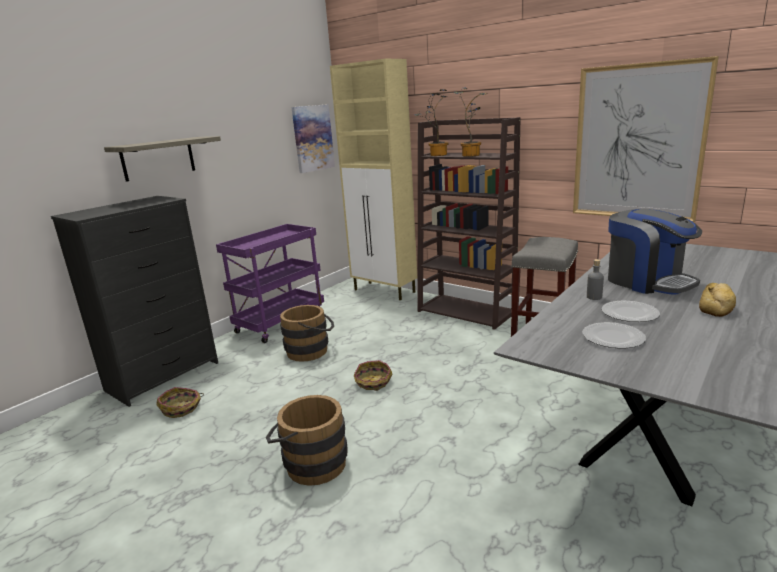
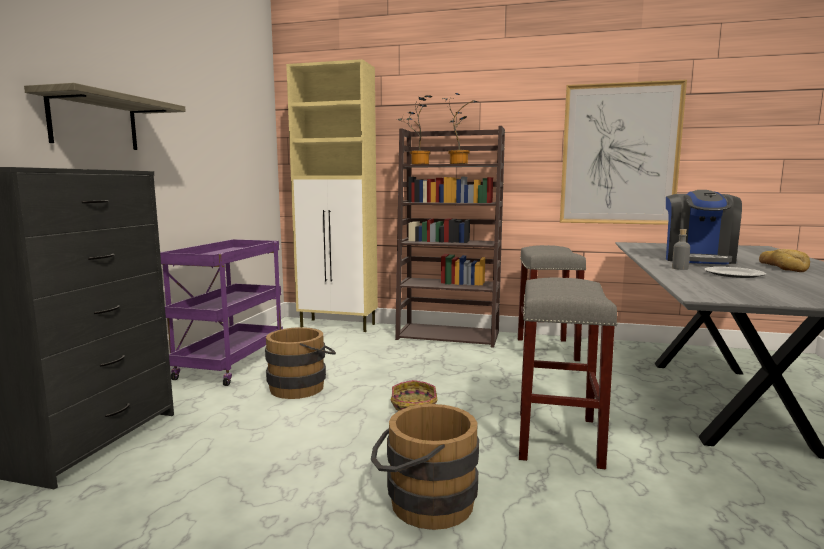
camera: 25 degrees left, 10 degrees down
(181, 408) = (158, 475): basket -> none
(312, 138) = (256, 145): picture -> none
(456, 431) = (557, 437): none -> grey stool
(613, 337) = (759, 286): plate -> none
(647, 281) = (698, 260): coffee machine -> coffee machine turned 75 degrees clockwise

